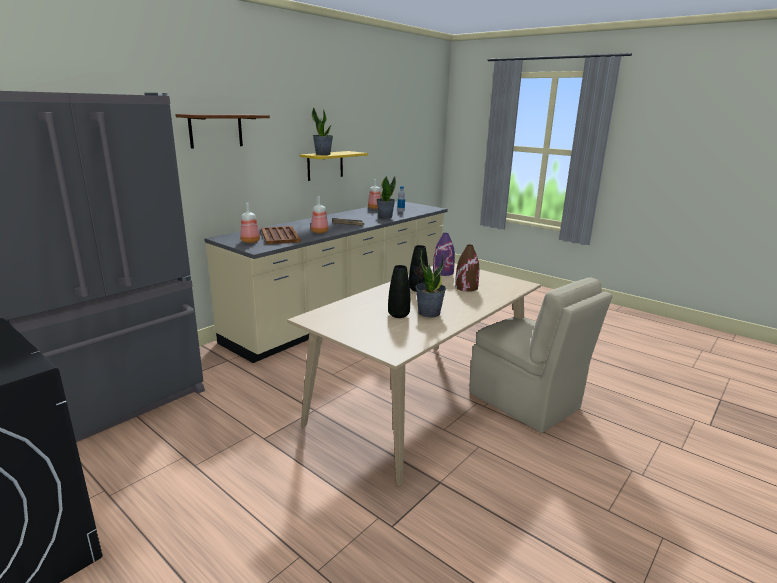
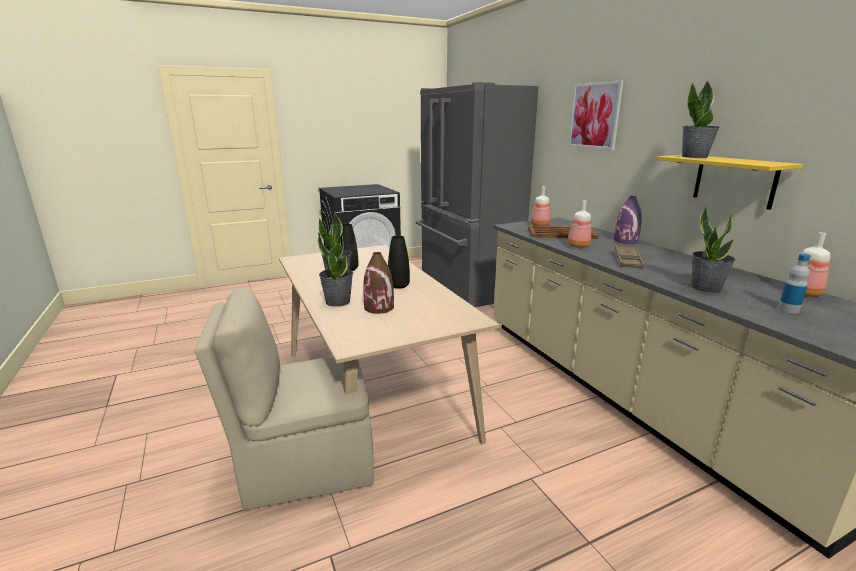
camera: 115 degrees right, 0 degrees up
(216, 130) = (594, 115): brown shelf -> picture
(443, 272) = (444, 309): purple vase -> purple vase (626, 241)
(475, 301) = (338, 301): none -> potted plant

